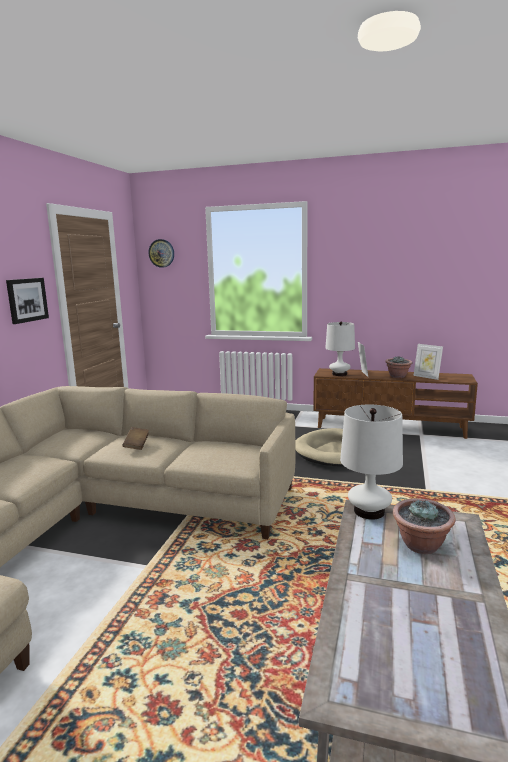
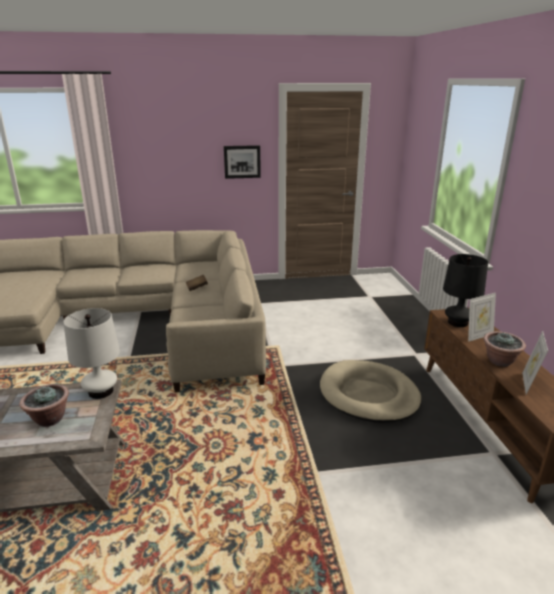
camera: 65 degrees right, 10 degrees up
(161, 253) = (417, 127): wall clock -> none
(339, 374) = (457, 322): white table lamp -> black table lamp

